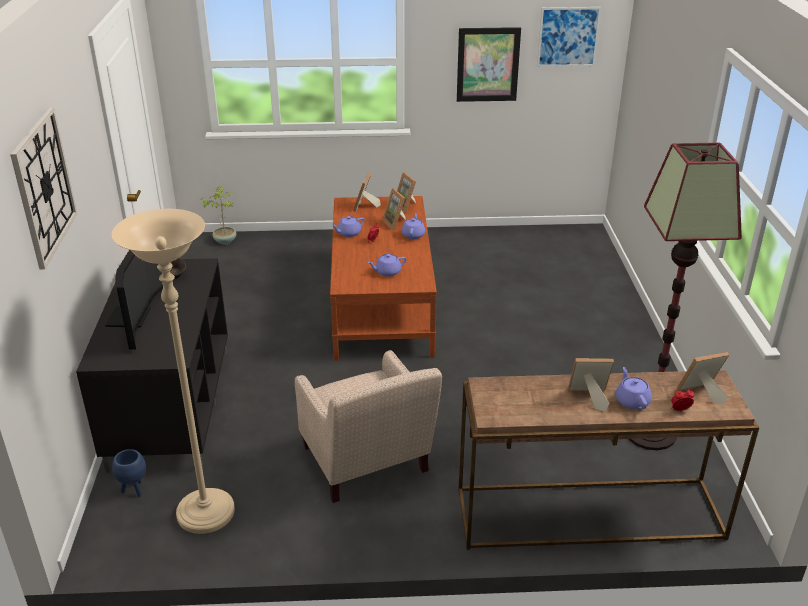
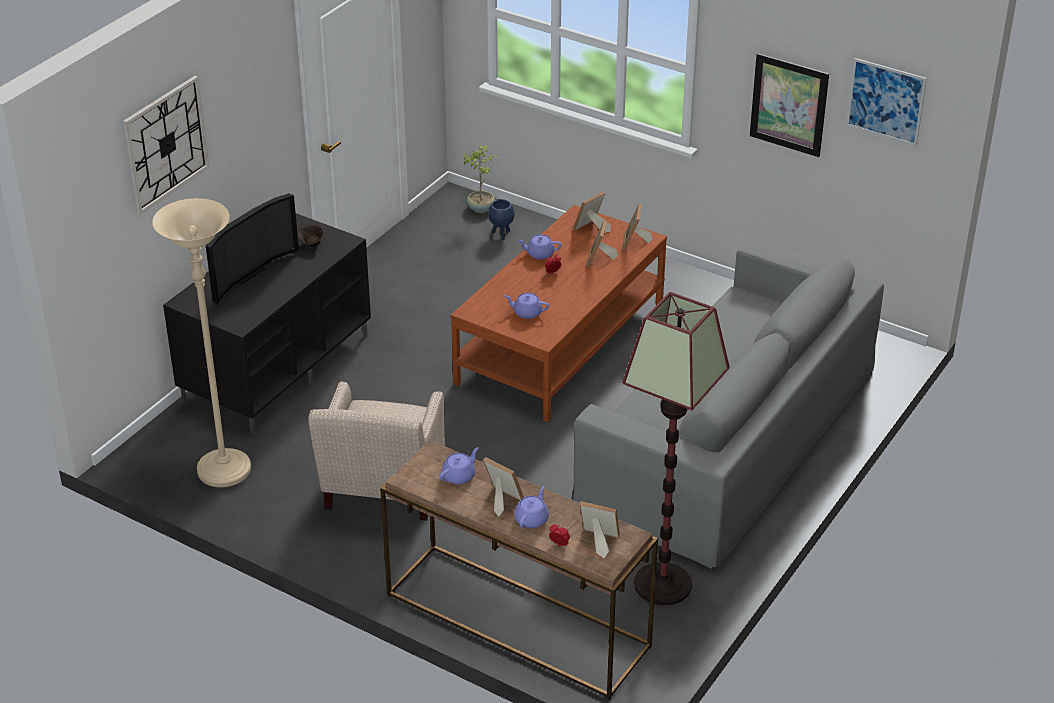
camera: 35 degrees right, 5 degrees up
(134, 490) = (190, 427): blue planter -> blue planter (501, 234)
(413, 235) = (600, 280): purple teapot -> purple teapot (459, 476)
(562, 315) = (729, 434): none -> grey sofa

